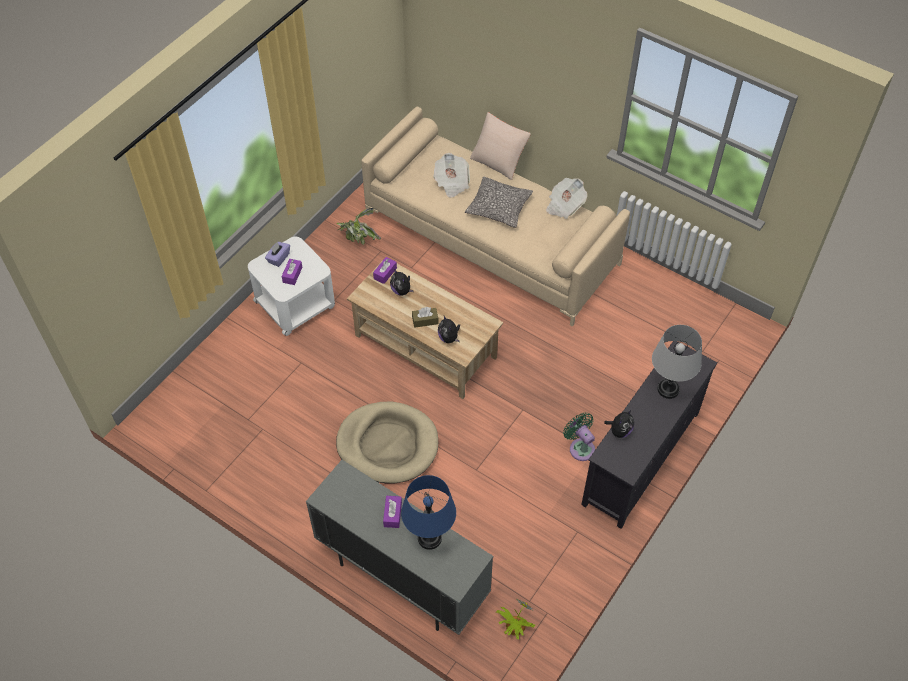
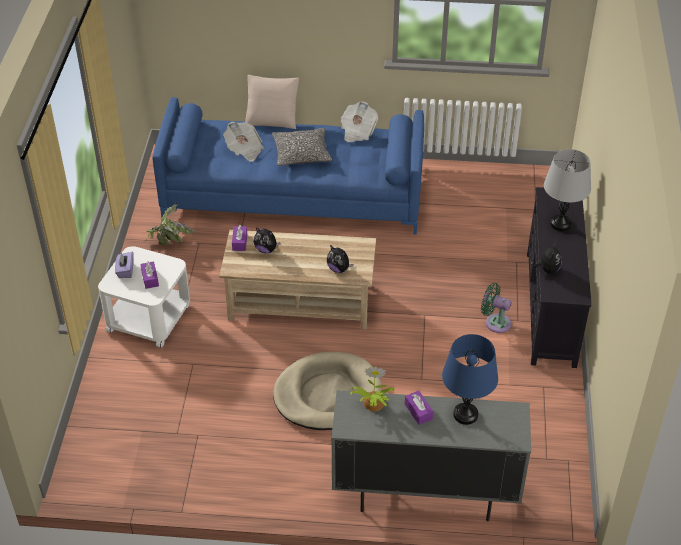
camera: 30 degrees left, 10 degrees down
(425, 320) = (306, 264): brown tissue box -> none
(491, 239) = (293, 195): beige sofa -> blue sofa
(514, 626) = (549, 484): potted plant -> potted plant (372, 403)

